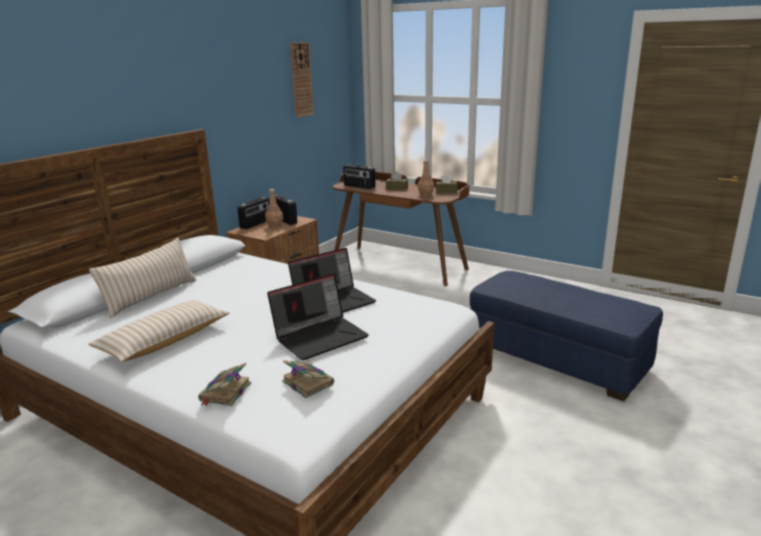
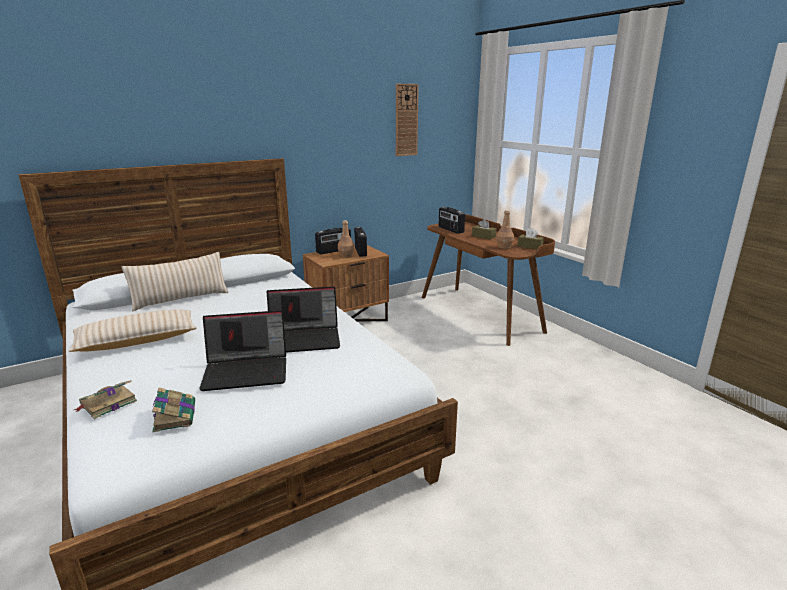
camera: 25 degrees right, 0 degrees up
(556, 358) = (562, 461): blue ottoman -> none

